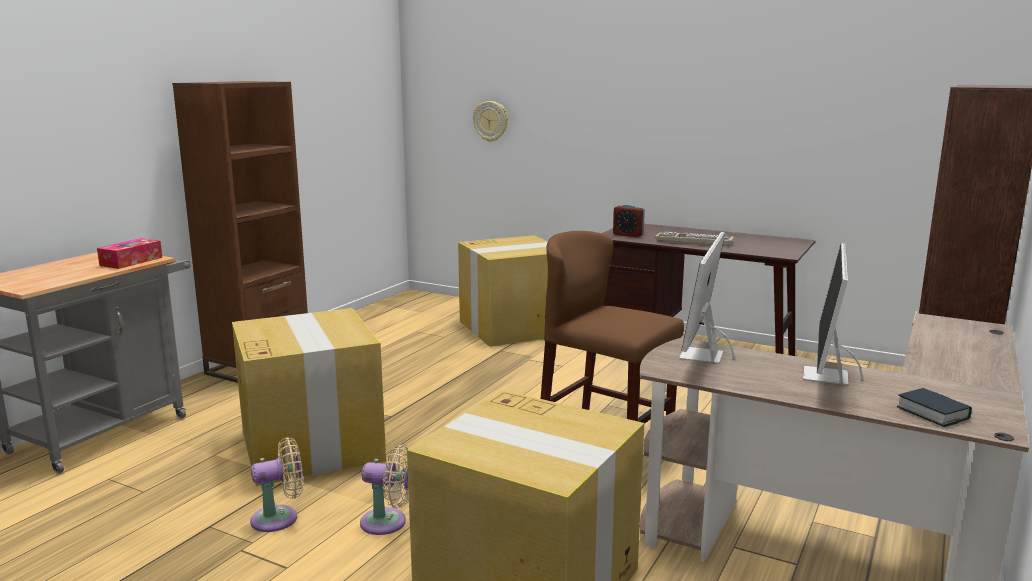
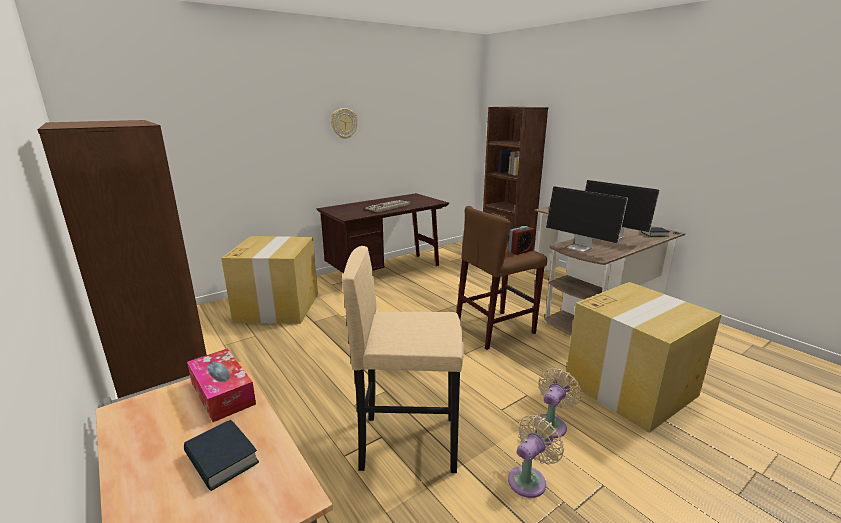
camera: 65 degrees left, 5 degrees up
(63, 273) = (222, 459): none -> book
(279, 518) = (529, 479): beige fan -> beige fan turned 45 degrees clockwise
(311, 445) = (409, 442): cardboard box -> beige stool
(491, 121) = (183, 150): wall clock -> wall clock (344, 123)
(628, 235) = (351, 214): alarm clock -> alarm clock (520, 251)

